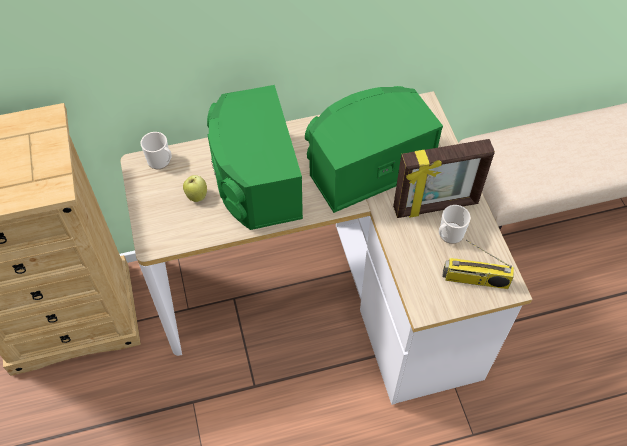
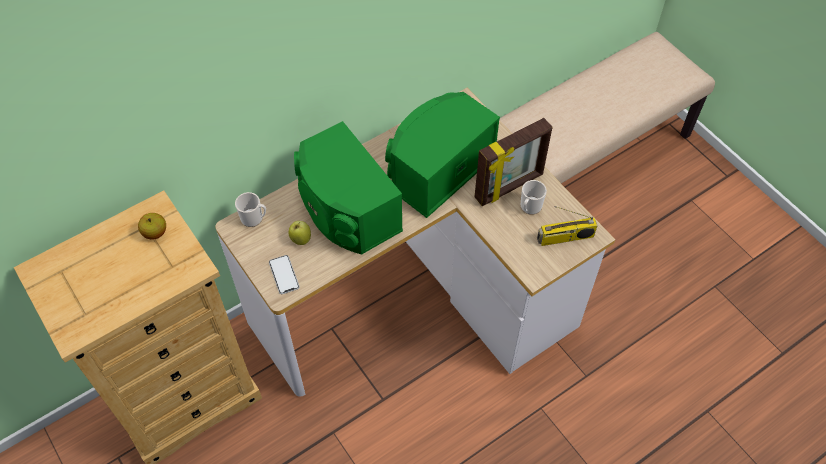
camera: 20 degrees left, 0 degrees up
(34, 142) = (155, 233): none -> apple
(164, 226) = (284, 275): none -> phone

